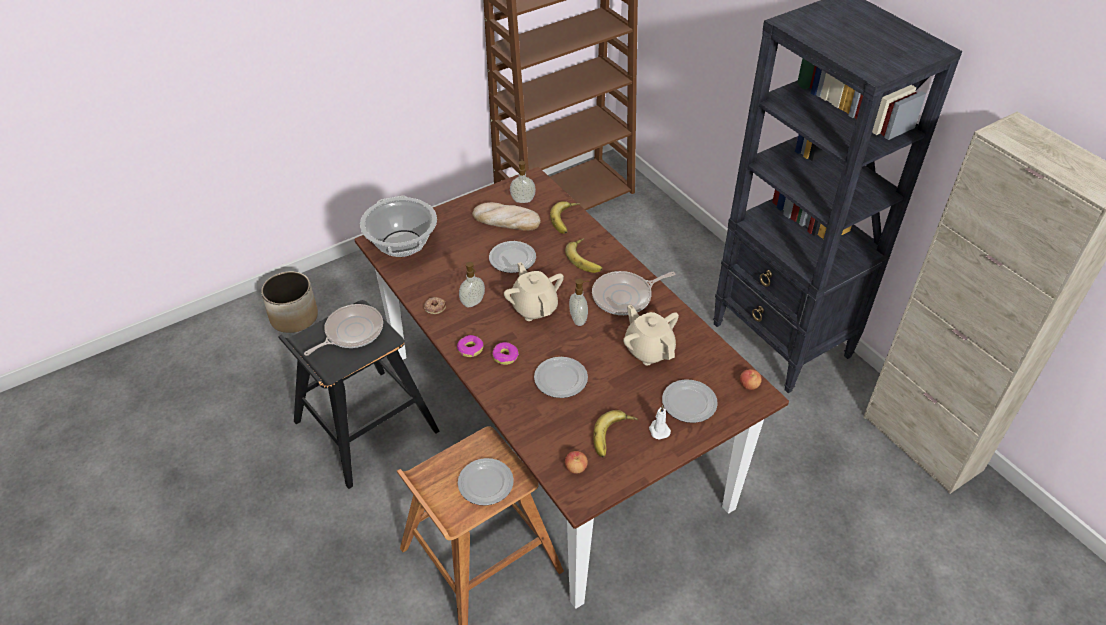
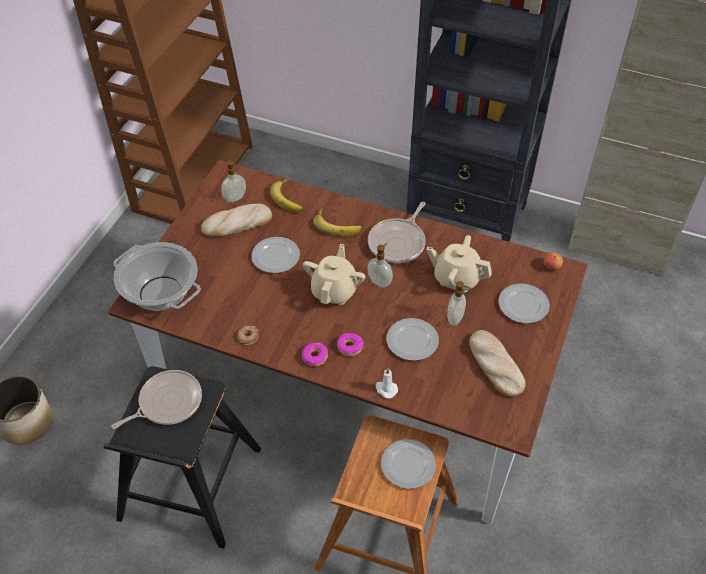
camera: 35 degrees left, 5 degrees up
(351, 332) = (167, 402): frying pan -> frying pan turned 45 degrees clockwise
(473, 303) = (278, 314): soap dispenser -> soap dispenser (455, 318)
(534, 307) = (334, 291): beige teapot -> beige teapot turned 75 degrees clockwise
(576, 468) = (489, 407): apple -> none
(614, 437) = (495, 365): banana -> bread
(658, 430) = (521, 340): white candle -> white candle (386, 389)

